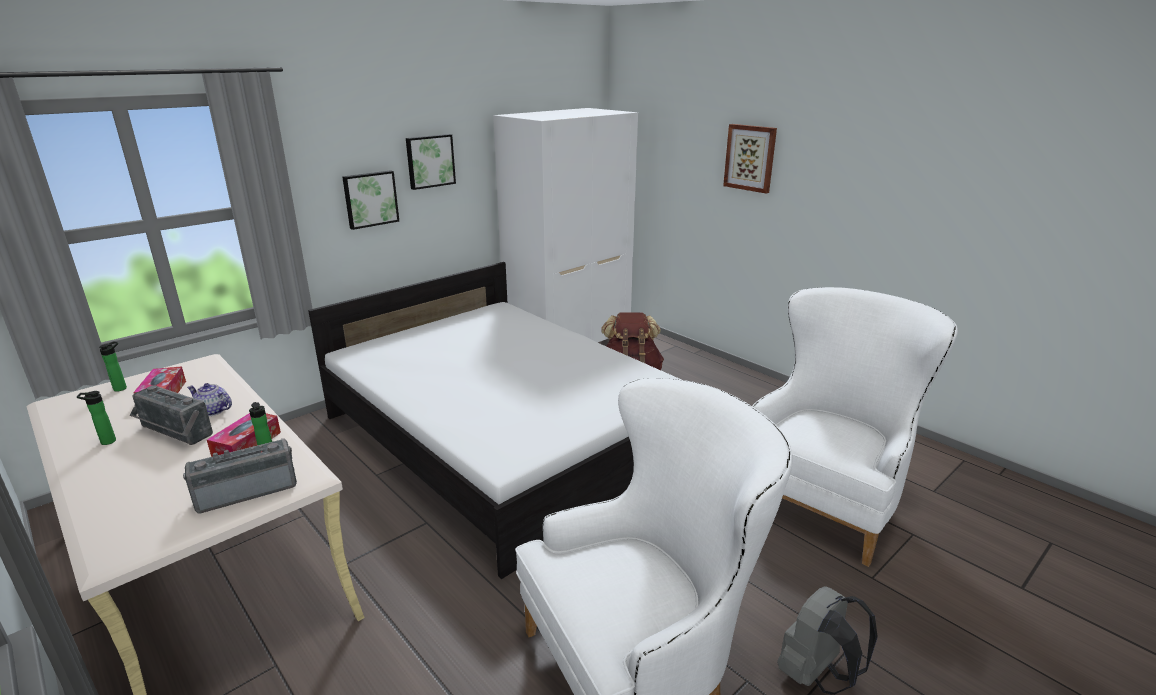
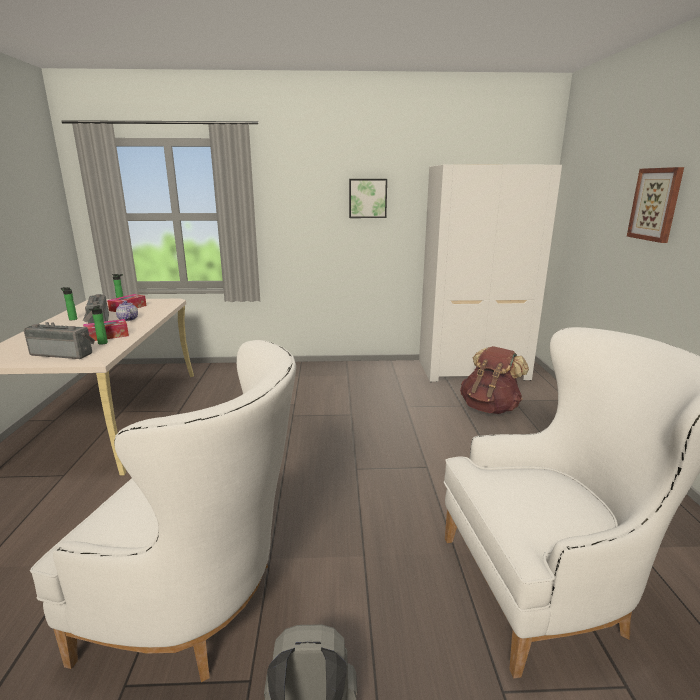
camera: 40 degrees right, 5 degrees down
(370, 199) = (316, 221): picture -> none
(505, 436) = (338, 413): white bed -> none

